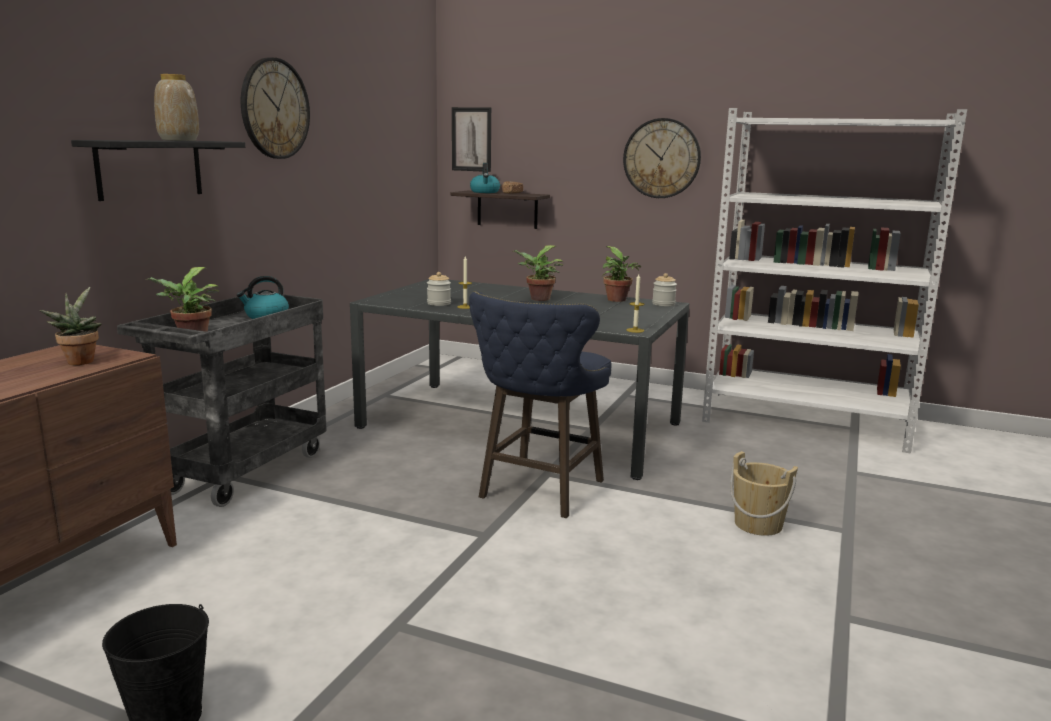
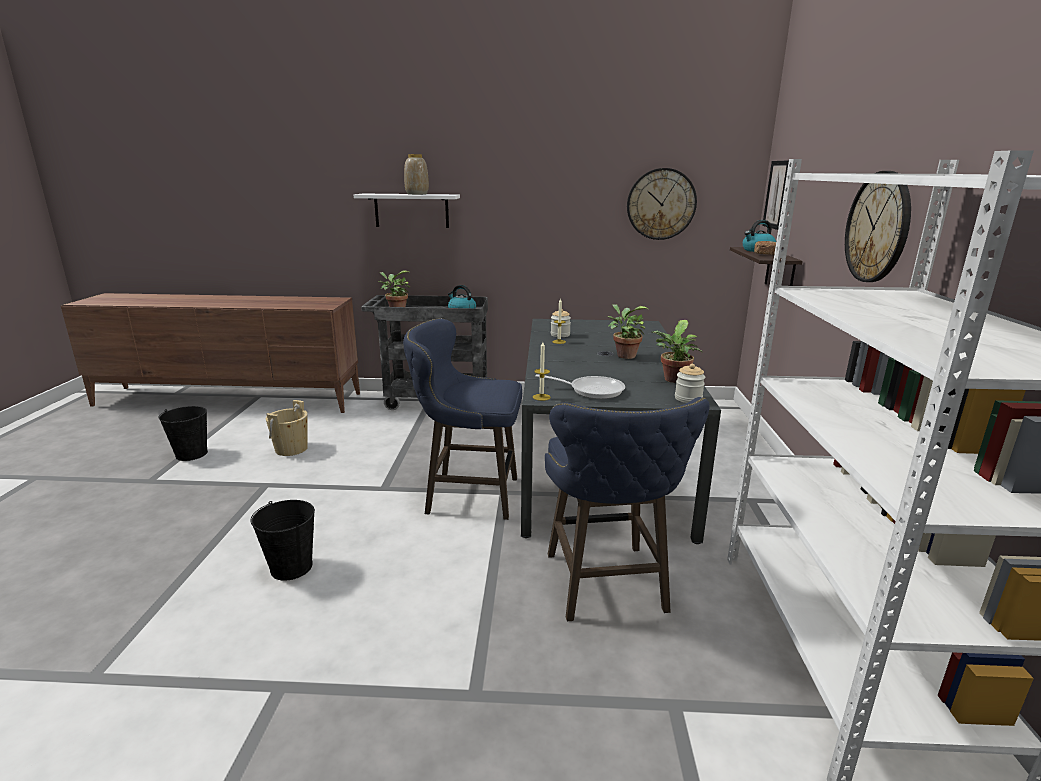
camera: 70 degrees right, 5 degrees up
(80, 361) = (314, 304): potted plant -> none
(150, 169) = (411, 210): black shelf -> white shelf
(274, 109) = (523, 171): wall clock -> wall clock (661, 204)
(627, 318) = (591, 390): none -> frying pan
(643, 606) = (291, 567): none -> black bucket
(724, 464) = (606, 586): none -> blue stool
(758, 524) = (460, 620): beige bucket -> beige bucket (291, 449)

